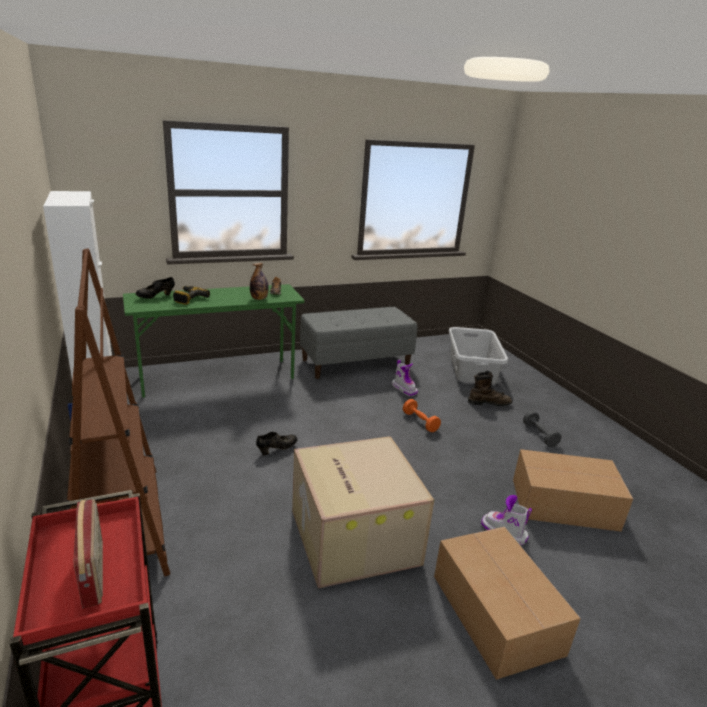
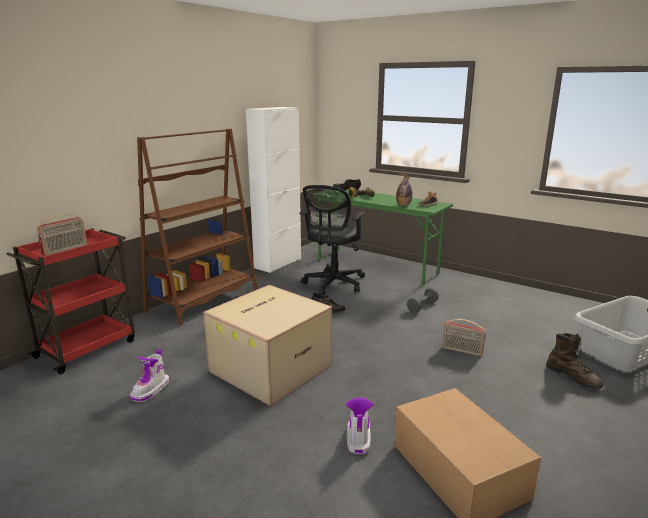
camera: 60 degrees right, 5 degrees down
(220, 418) = (333, 284): none -> black office chair
(356, 363) = (498, 297): grey bench -> none
(404, 389) = (501, 328): boot -> boot (151, 390)
(420, 422) = (461, 351): orange dumbbell -> radio
(496, 615) = (246, 457): cardboard box -> none
(539, 435) = (572, 426): grey dumbbell -> grey dumbbell (422, 306)

